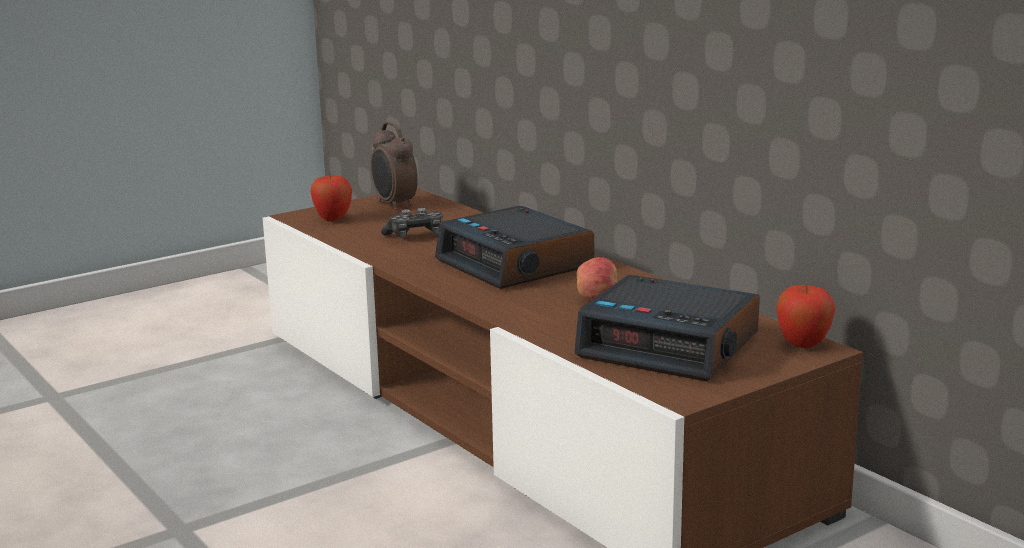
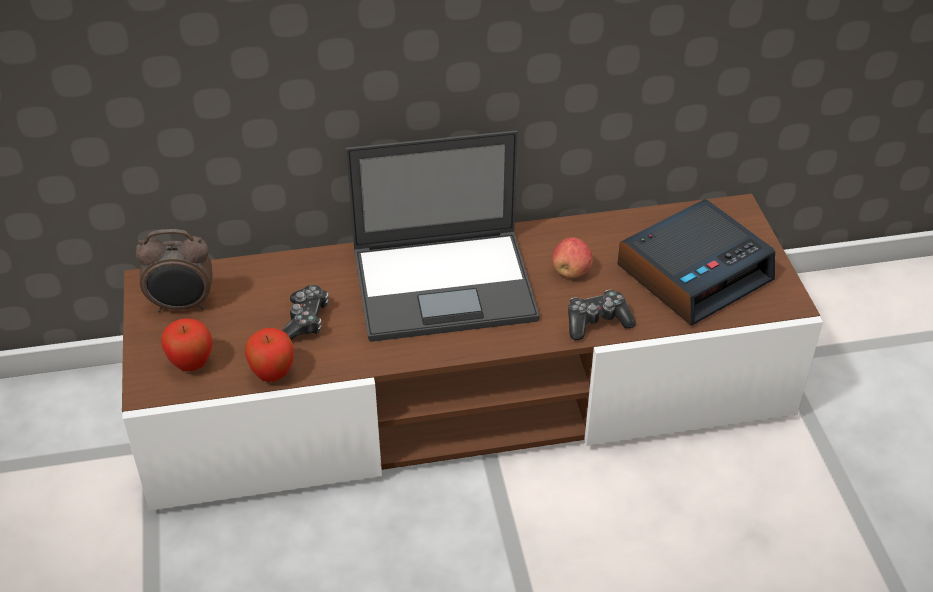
camera: 65 degrees left, 25 degrees up
(516, 264) = (446, 284): alarm clock -> laptop
(534, 320) = (597, 322): none -> game controller
(803, 345) = (728, 213): apple -> apple (273, 374)

